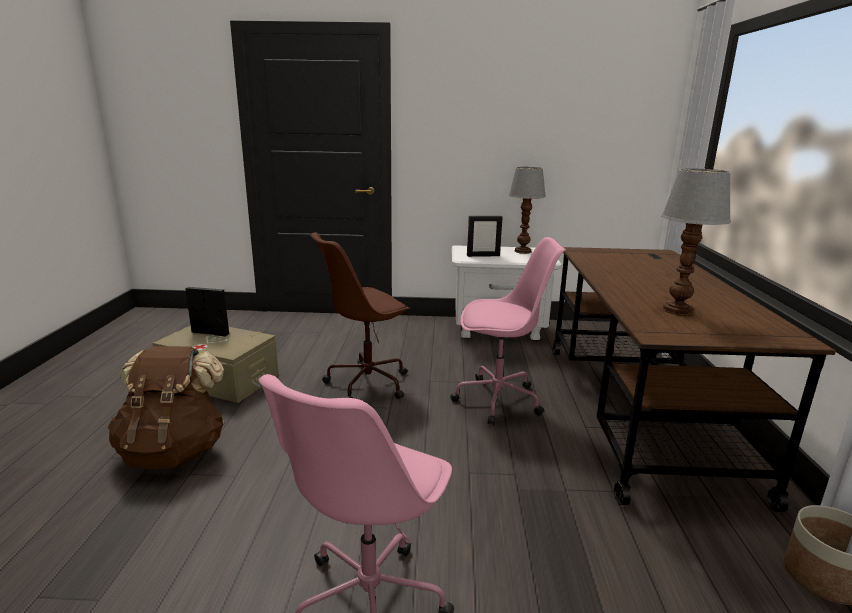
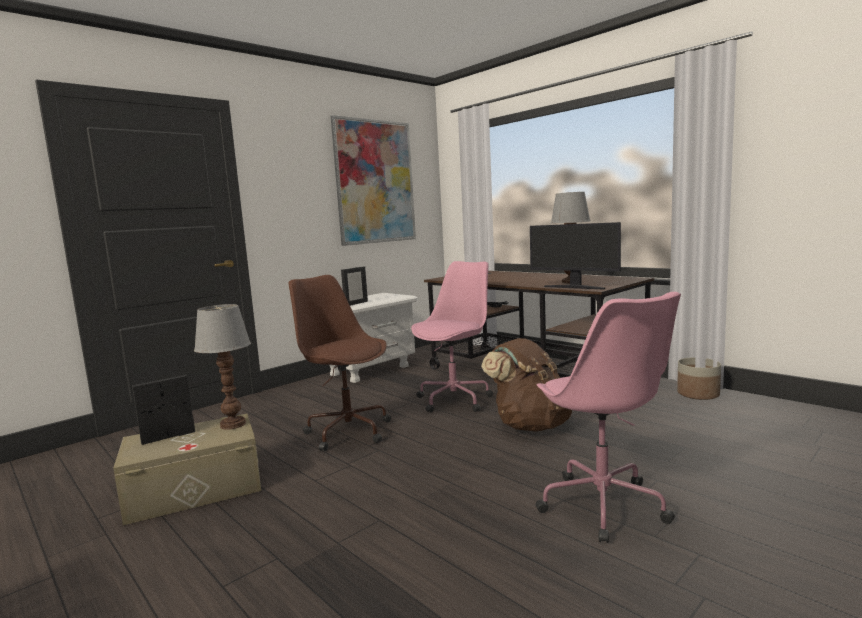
camera: 45 degrees left, 10 degrees down
(174, 451) = (284, 543): brown backpack -> brown backpack (530, 425)
(365, 384) = (347, 431): brown office chair -> brown office chair turned 120 degrees clockwise
(522, 251) = (373, 297): table lamp -> table lamp (232, 425)
(565, 112) = (375, 182): none -> picture
(642, 321) = (574, 287): none -> monitor

